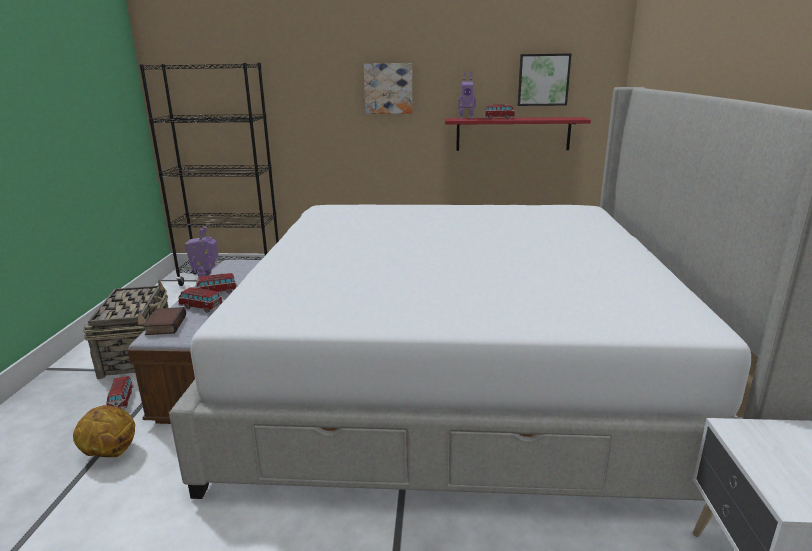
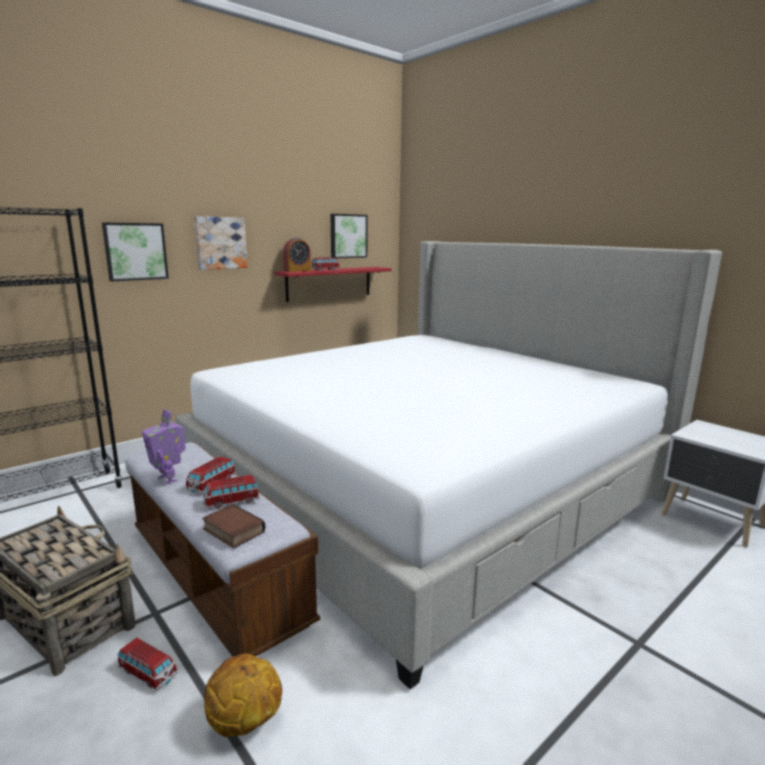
camera: 45 degrees left, 5 degrees down
(312, 96) = (135, 251): none -> picture
(466, 118) = (297, 271): toy robot -> alarm clock

